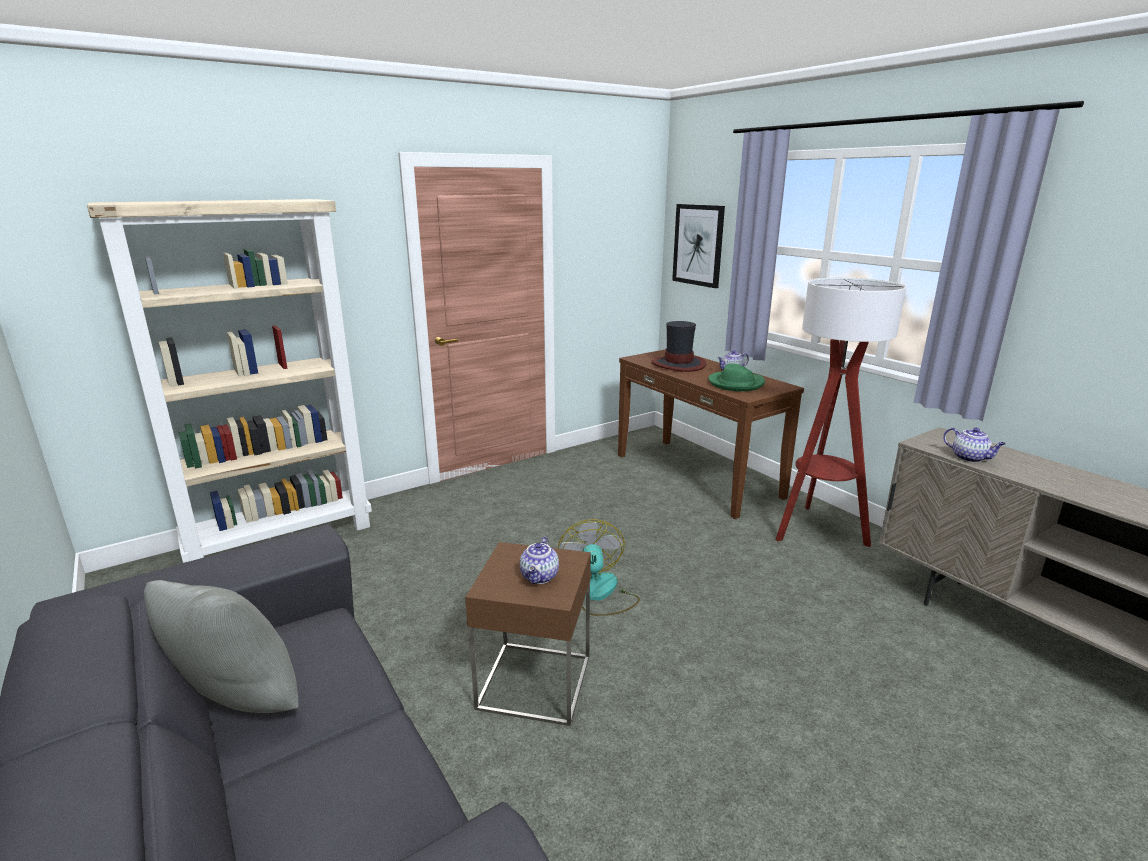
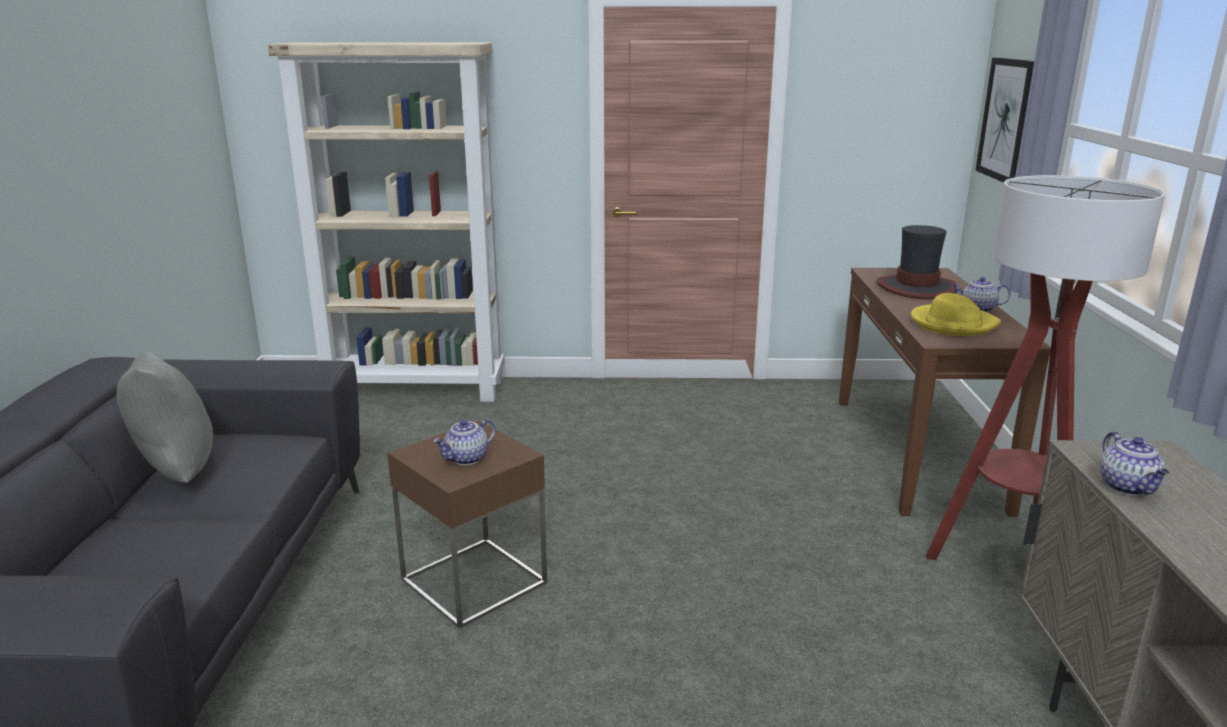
camera: 35 degrees right, 0 degrees up
(599, 594) = (630, 533): fan -> none
(736, 384) = (952, 324): green hat -> yellow hat

